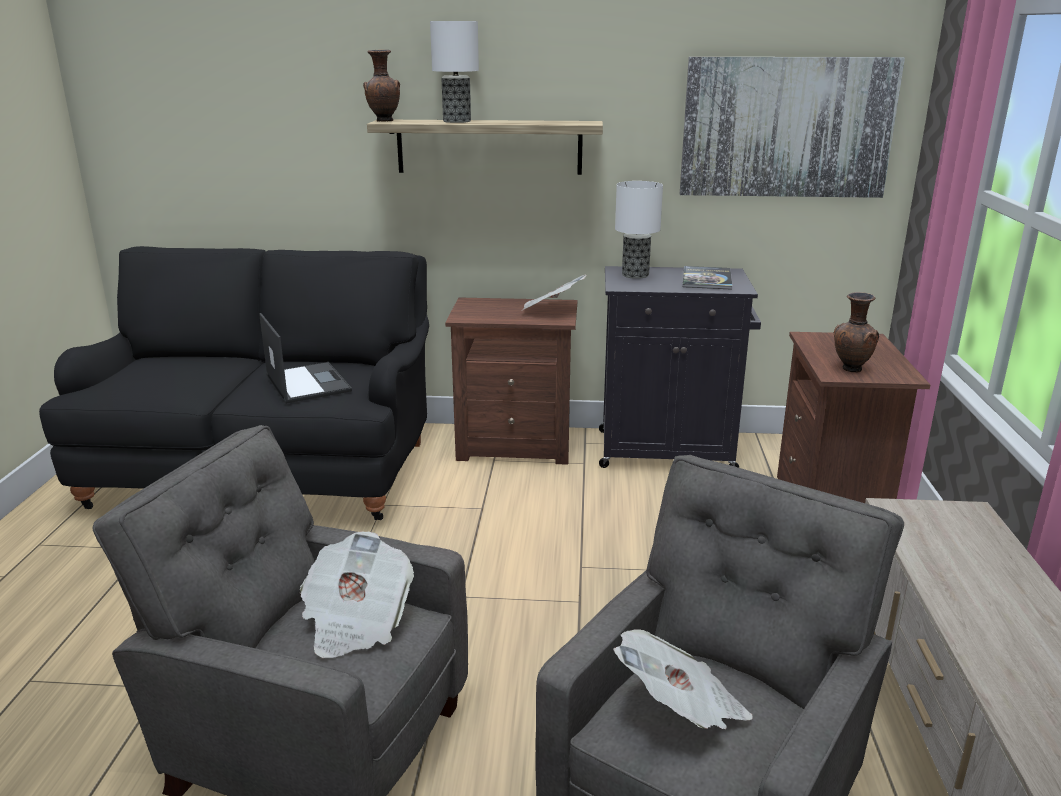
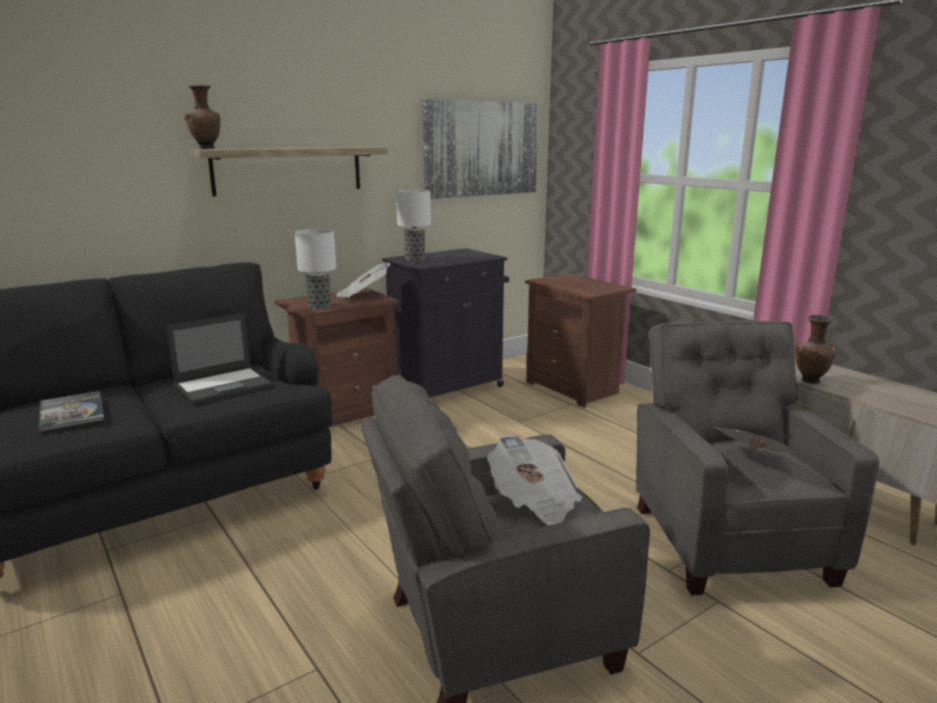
camera: 40 degrees left, 5 degrees down
(307, 383) = (224, 385): laptop -> laptop turned 120 degrees clockwise
(456, 121) = (269, 148): table lamp -> table lamp (319, 306)
(706, 279) = (462, 255): book -> book (72, 412)
(850, 369) = (591, 289): brown vase -> brown vase (809, 381)

